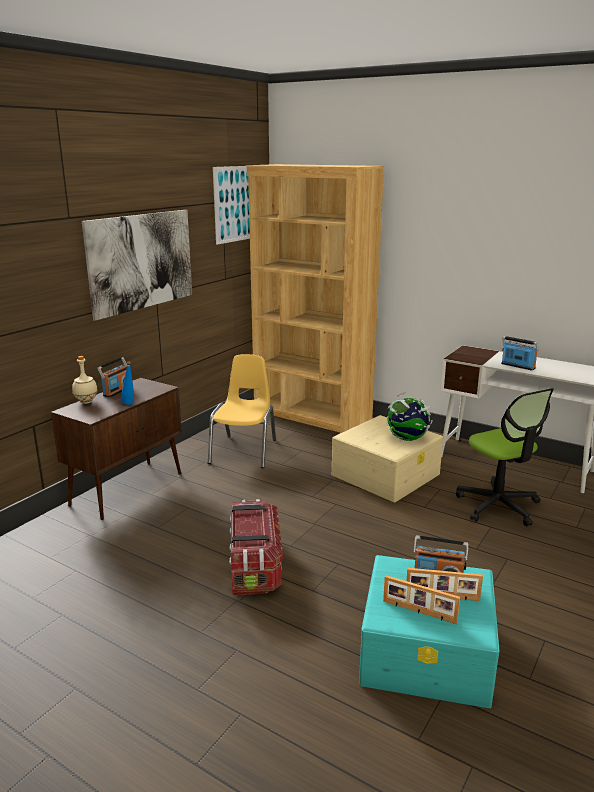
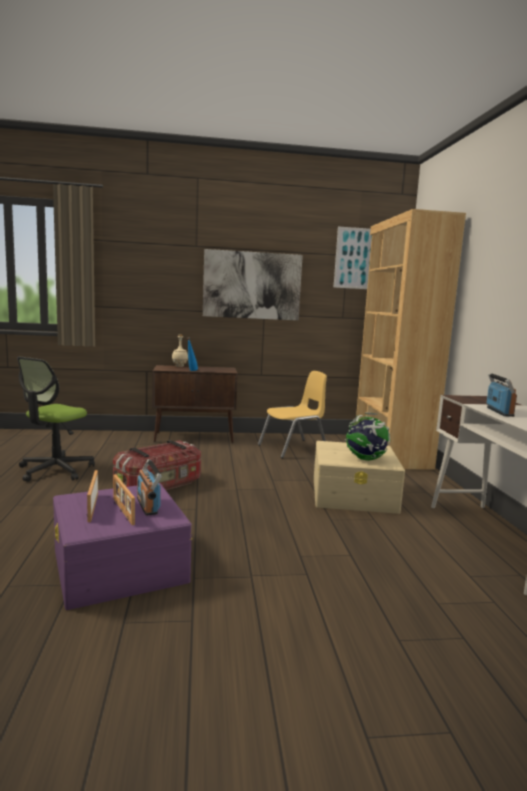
camera: 50 degrees right, 10 degrees down
(117, 391) = (205, 367): radio -> none
(427, 651) = (119, 566): turquoise storage box -> purple storage box
(498, 505) = (396, 551): office chair -> office chair (55, 470)

